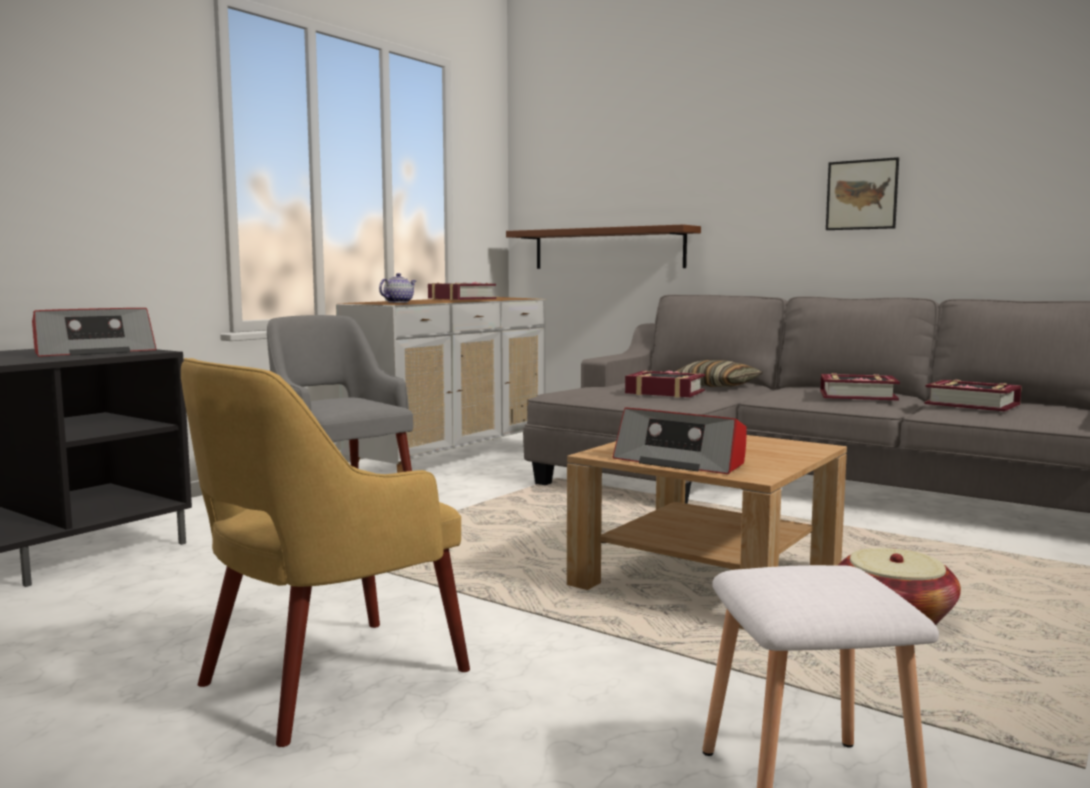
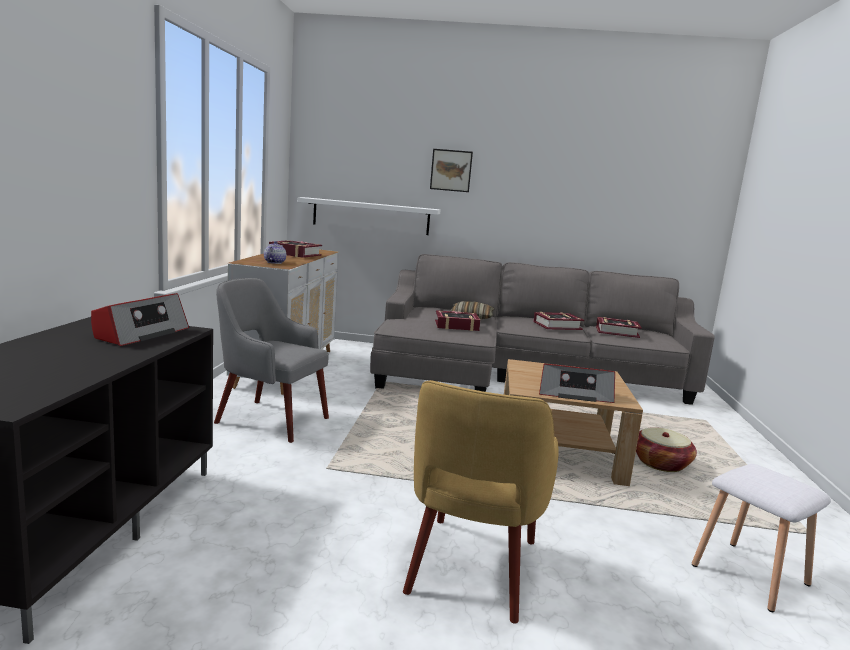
camera: 30 degrees left, 5 degrees up
(607, 248) = (371, 216): brown shelf -> white shelf
(861, 195) = (543, 203): picture -> picture (451, 170)

